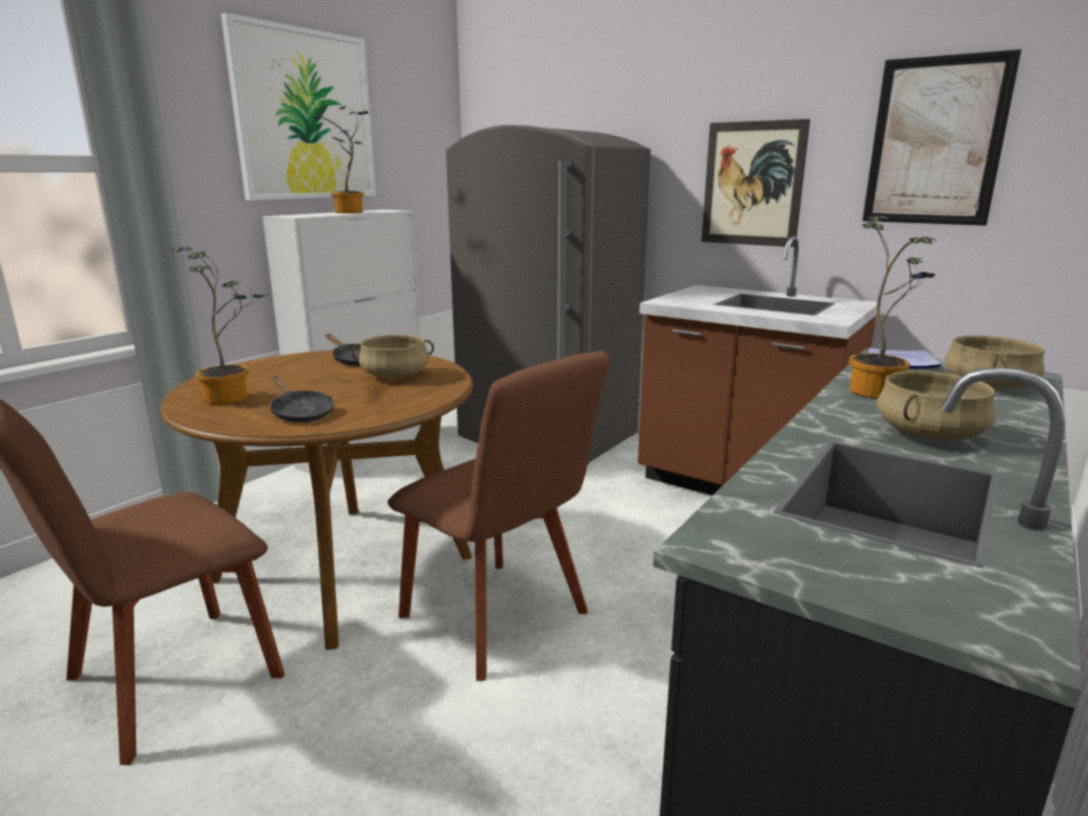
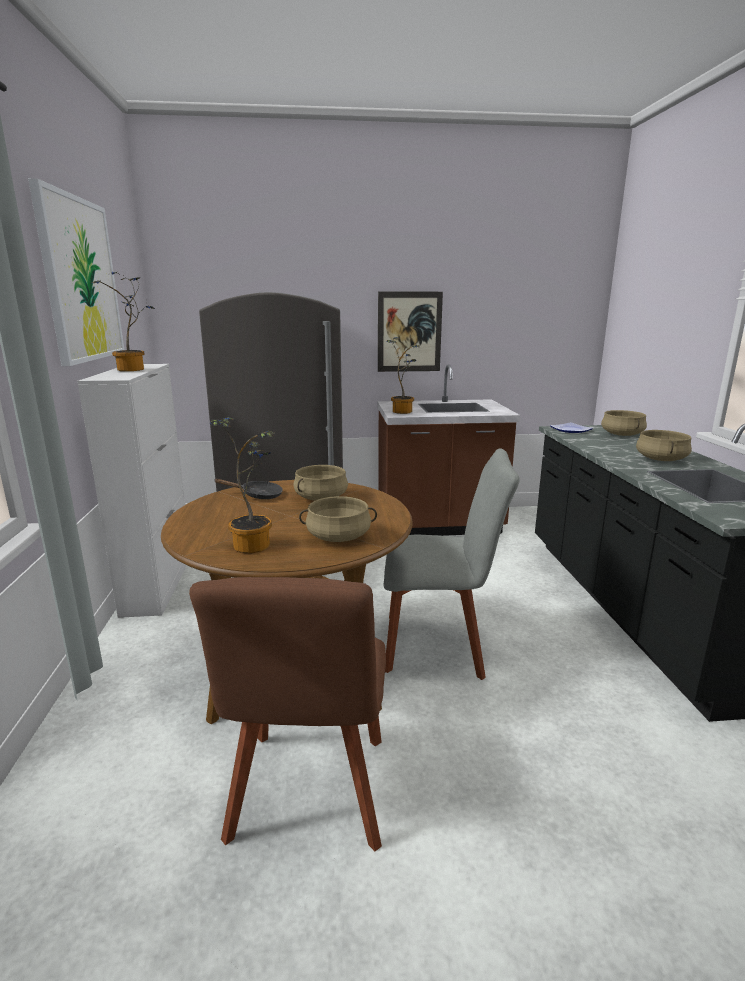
camera: 40 degrees left, 0 degrees up
(300, 413) = (338, 537): black frying pan -> beige cooking pot
(499, 619) = (440, 645): brown chair -> grey chair
(879, 391) = (599, 445): potted plant -> potted plant (403, 411)
(935, 142) = (511, 307): picture -> none

